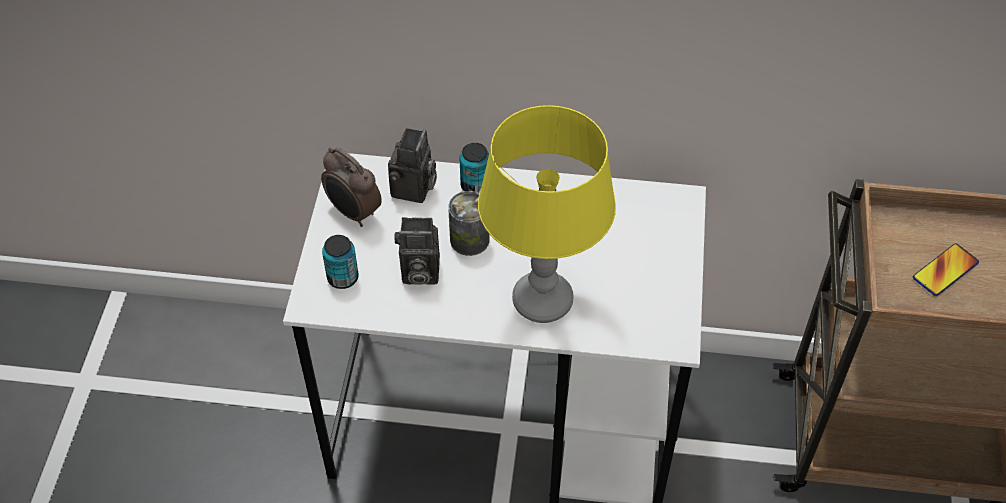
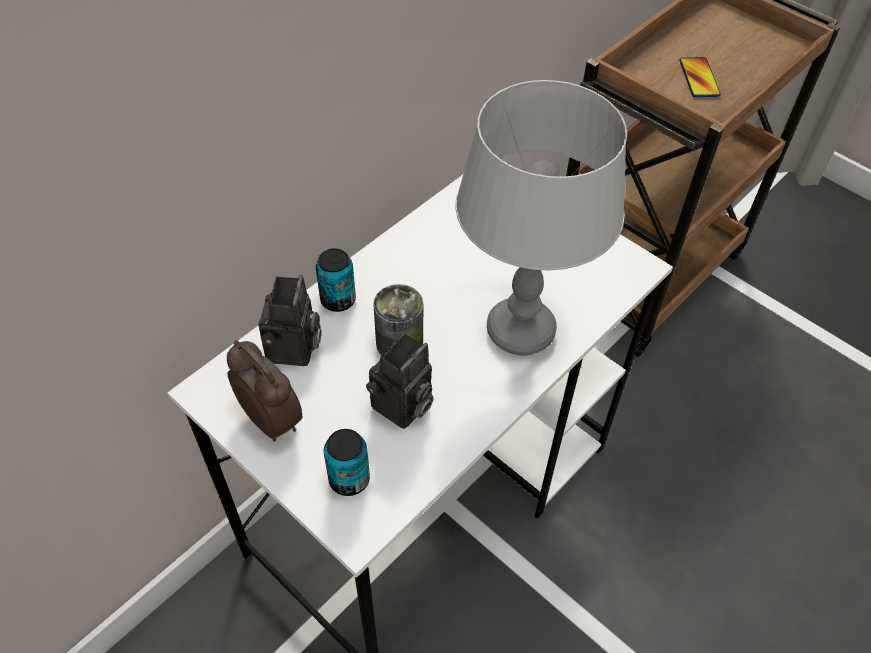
camera: 55 degrees left, 0 degrees up
(353, 213) = (272, 419): alarm clock -> alarm clock turned 120 degrees counterclockwise
(414, 190) = (294, 350): camera -> camera turned 45 degrees clockwise
(542, 301) = (521, 331): yellow table lamp -> grey table lamp

